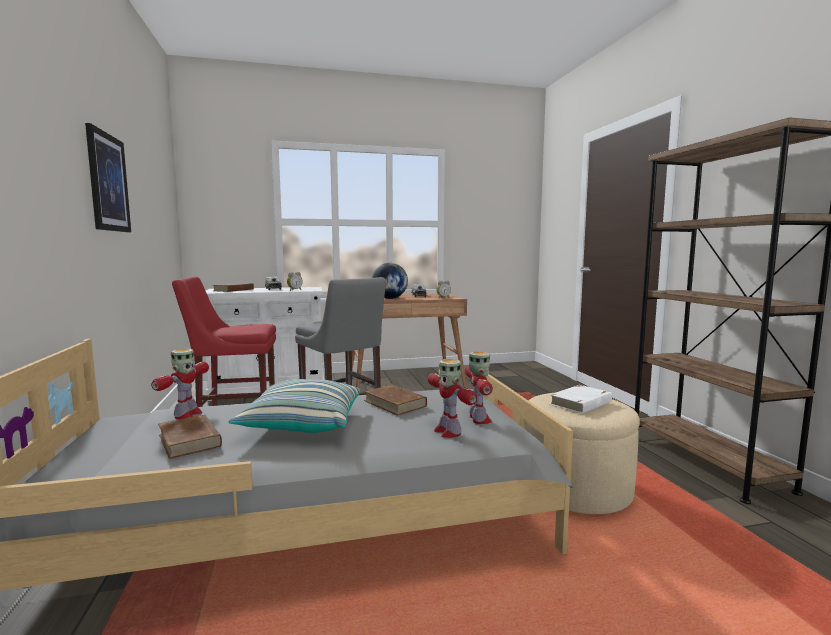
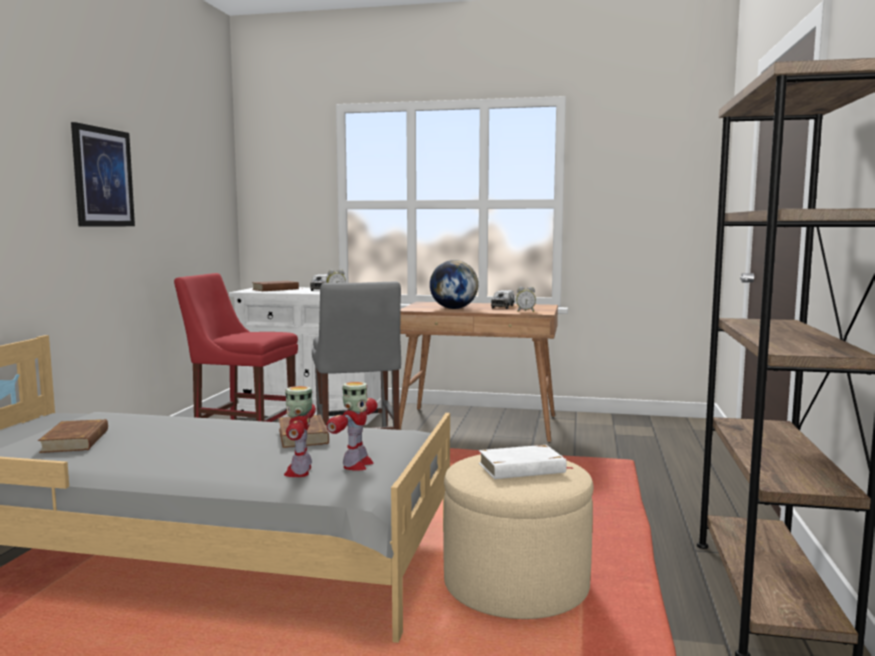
camera: 25 degrees right, 0 degrees up
(187, 415) = (108, 419): toy robot -> none
(302, 424) = (182, 442): pillow -> none

